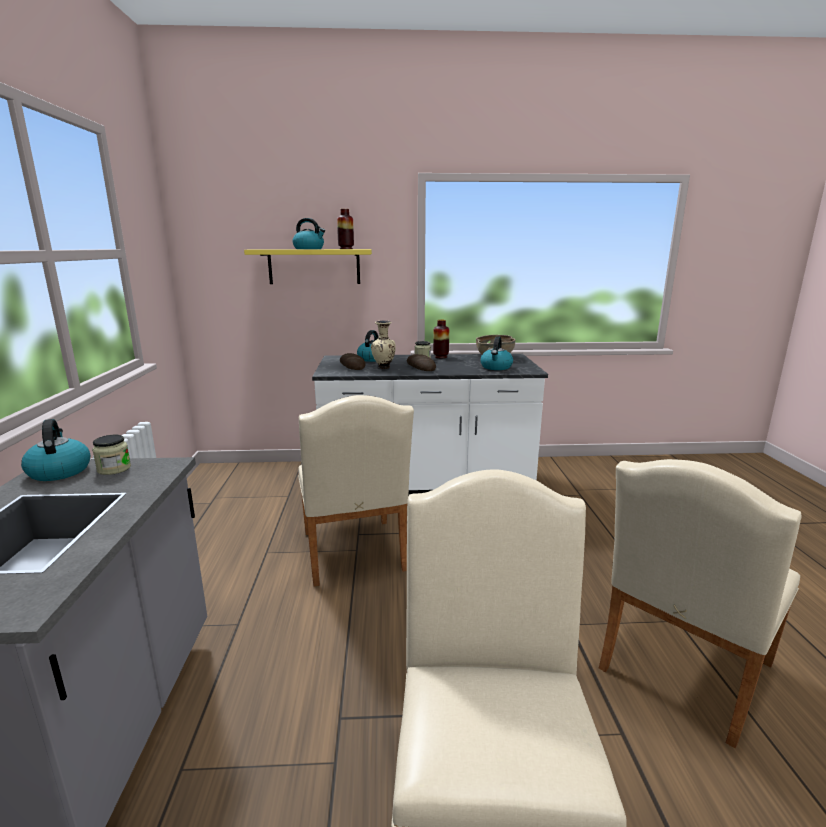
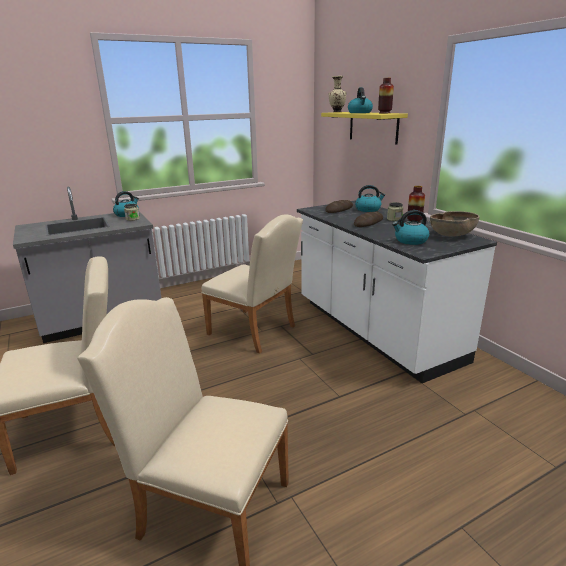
camera: 65 degrees right, 5 degrees up
(354, 555) = (256, 332): beige chair -> beige chair turned 105 degrees counterclockwise
(384, 368) = (345, 216): beige vase -> beige vase (336, 112)

